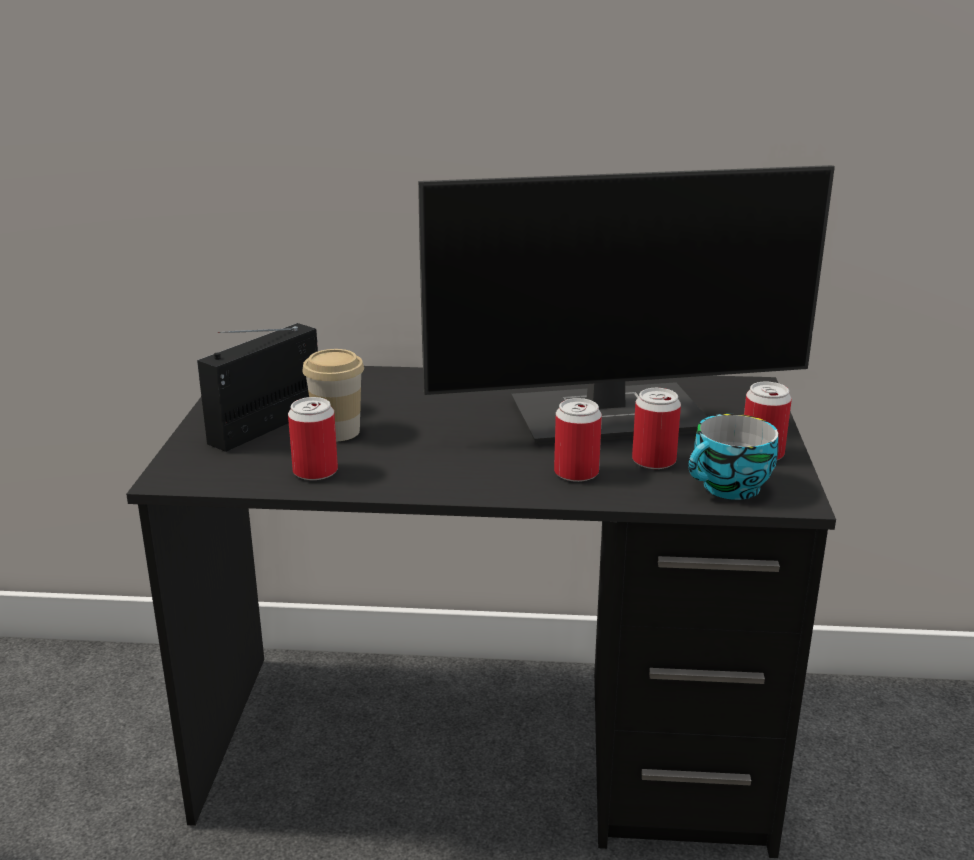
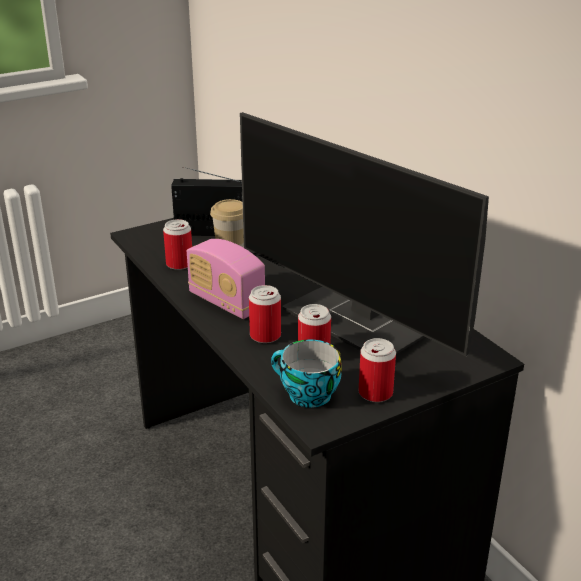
camera: 55 degrees right, 5 degrees up
(464, 471) = (226, 302): none -> radio

